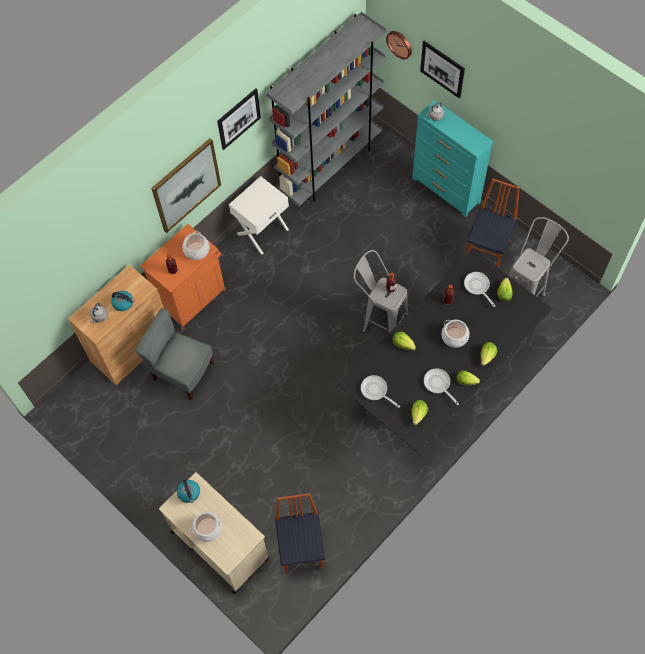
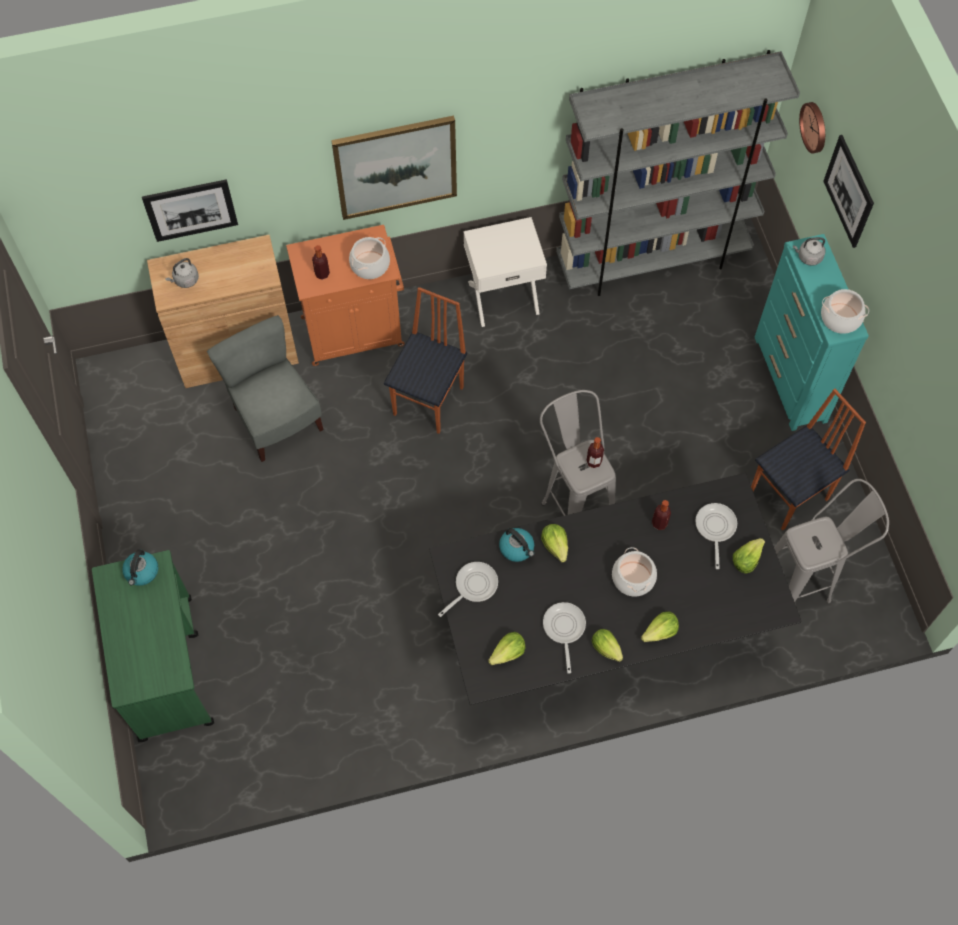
camera: 30 degrees right, 0 degrees up
(123, 303) = (226, 279): kettle -> kettle (517, 548)
(207, 529) = (130, 632): cooking pot -> cooking pot (840, 318)
(219, 544) = (166, 666): beige cart -> green cart
(239, 118) = (513, 111): picture -> picture (190, 210)
(302, 550) = (262, 741): chair -> chair (430, 401)
(376, 391) = (473, 586): frying pan -> frying pan turned 60 degrees clockwise

